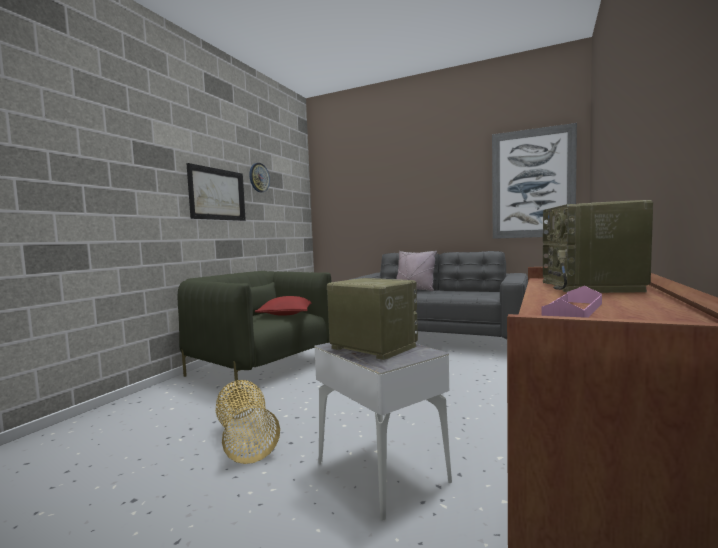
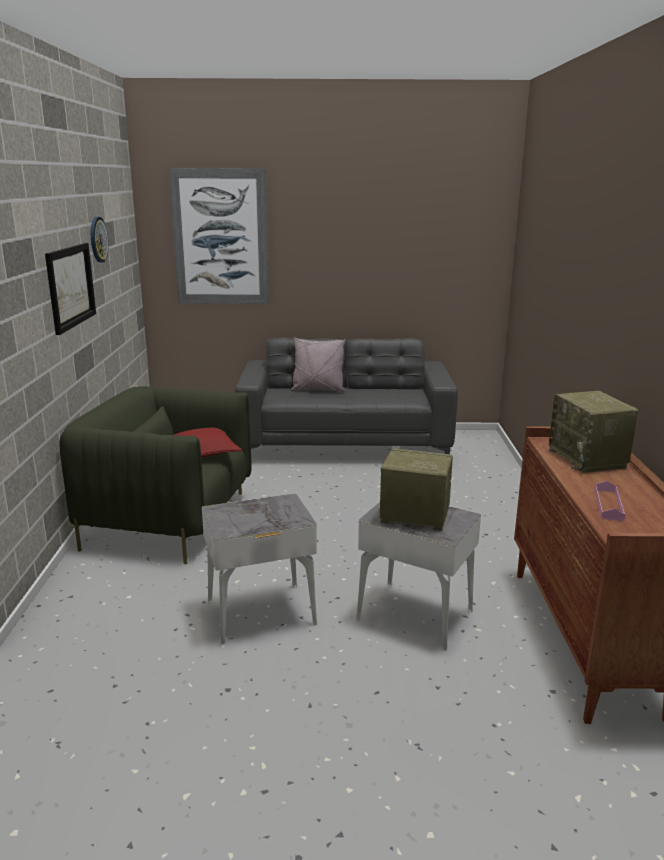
camera: 25 degrees left, 15 degrees up
(246, 439) = (263, 613): basket -> side table
(532, 183) = (454, 254): picture -> picture (220, 237)

